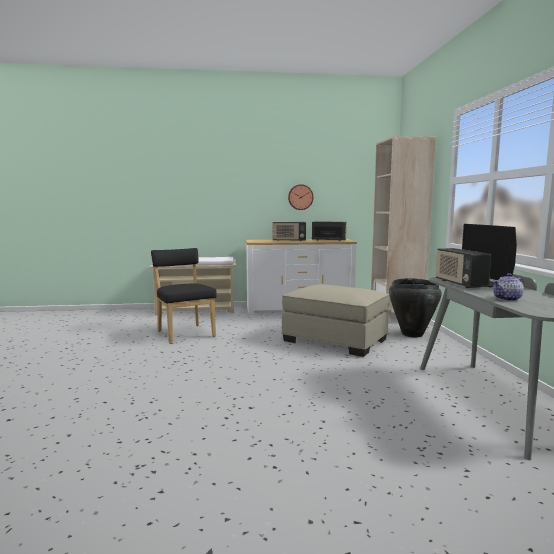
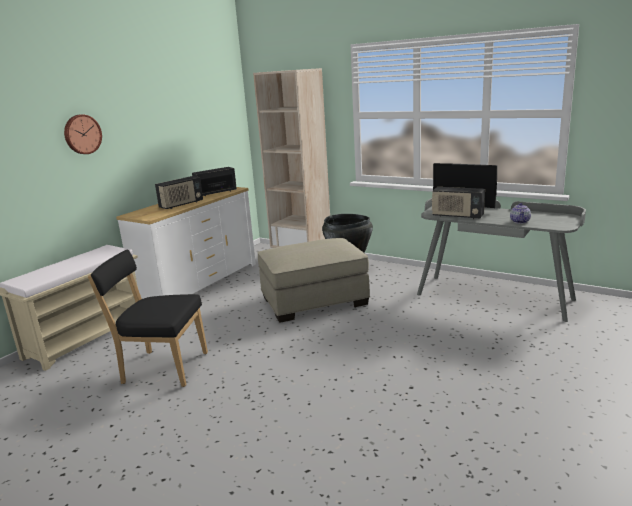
camera: 50 degrees left, 10 degrees up
(300, 197) = (165, 144): wall clock -> wall clock (82, 134)

